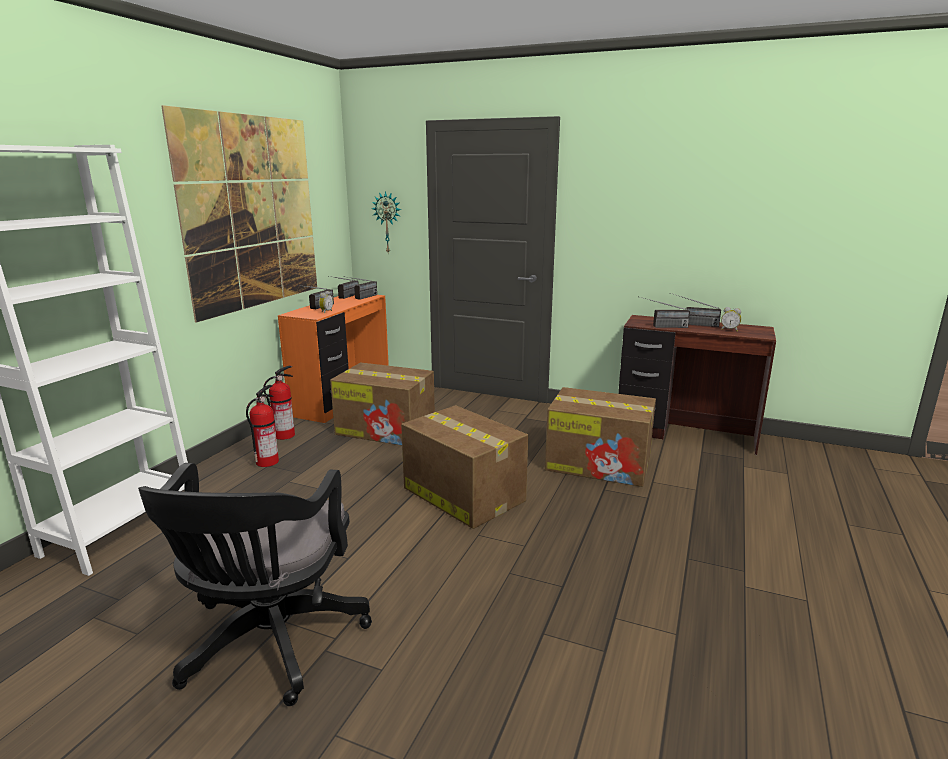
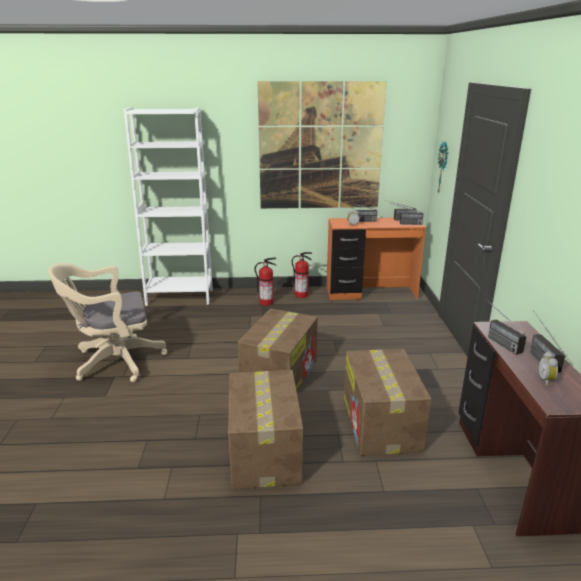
camera: 65 degrees right, 5 degrees up
(270, 644) = (114, 361): black office chair -> beige office chair
(387, 429) = (344, 321): cardboard box -> cardboard box (265, 452)

